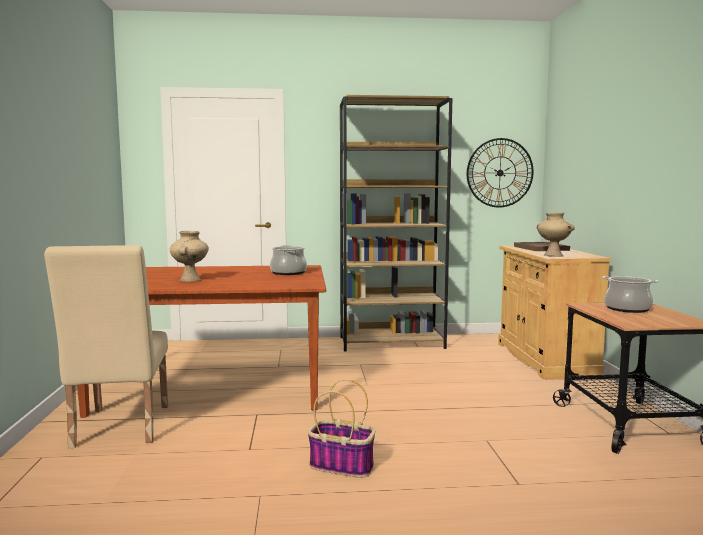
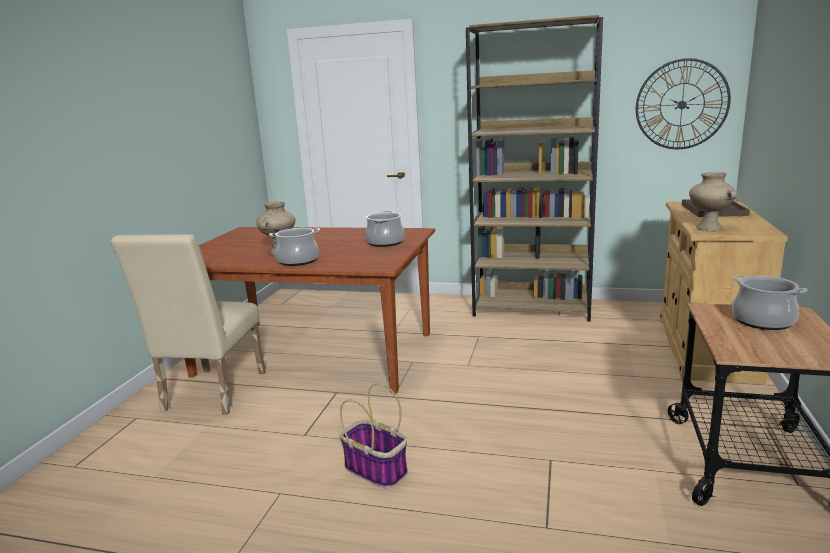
camera: 20 degrees right, 10 degrees up
(219, 284) = (298, 261): none -> cooking pot

